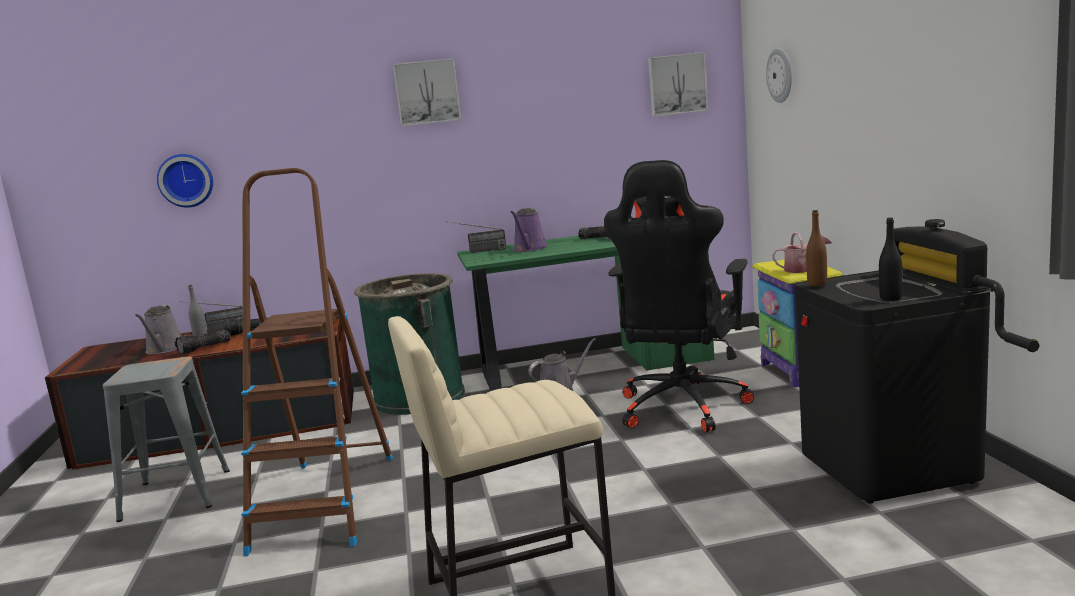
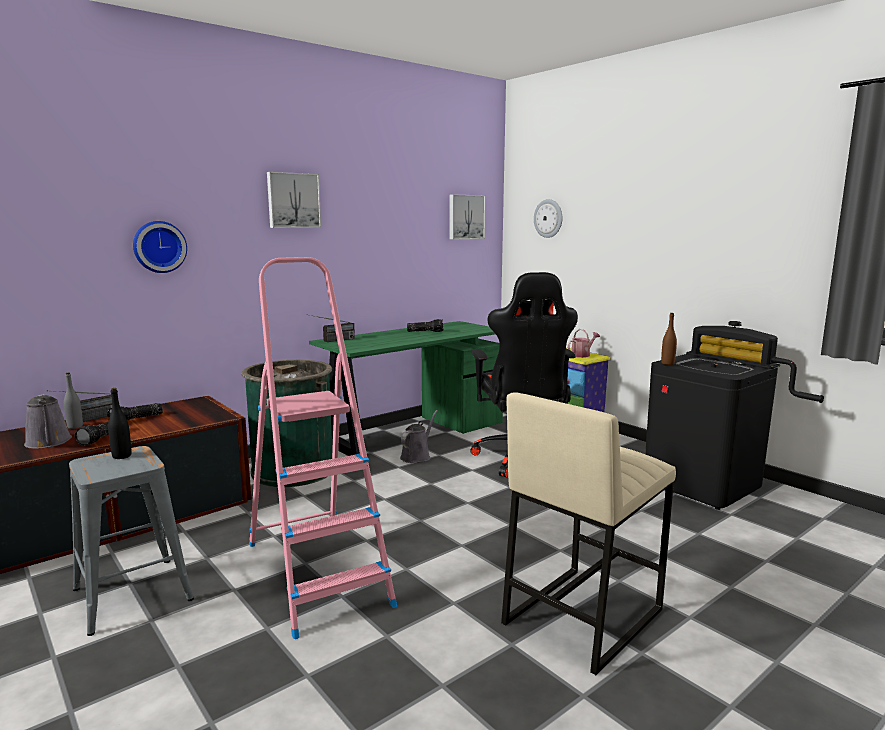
camera: 30 degrees left, 0 degrees up
(186, 180) = (54, 262): wall clock -> wall clock (159, 247)
(325, 502) = (317, 573): brown step ladder -> pink step ladder
(529, 249) = (378, 339): purple watering can -> none
(890, 298) = (731, 372): black bottle -> black bottle (122, 456)

